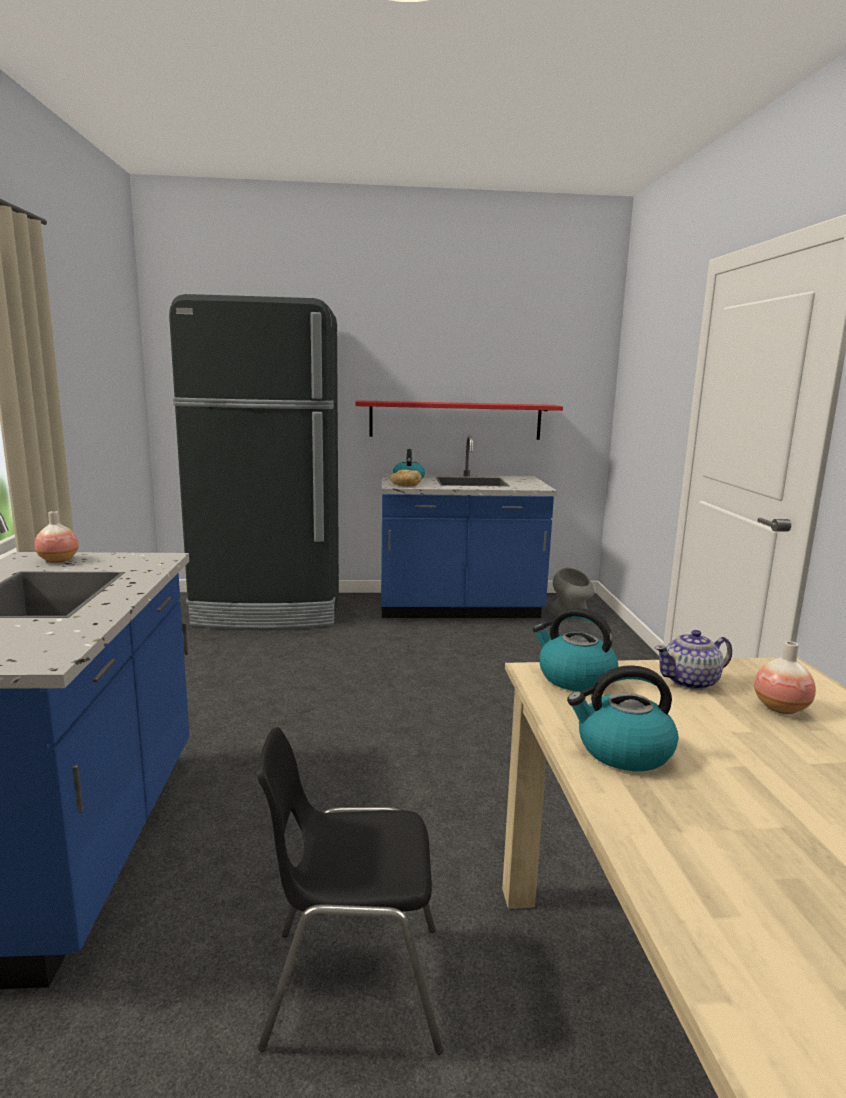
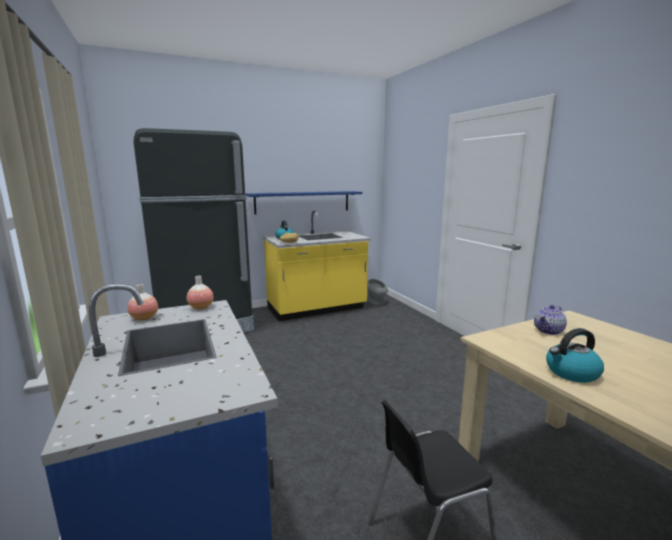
camera: 20 degrees left, 0 degrees up
(455, 420) = (303, 202): red shelf -> blue shelf
(458, 608) = (317, 309): blue counter -> yellow counter
(574, 678) = (501, 339): kettle -> none
(780, 708) = (597, 336): vase -> vase (201, 307)

